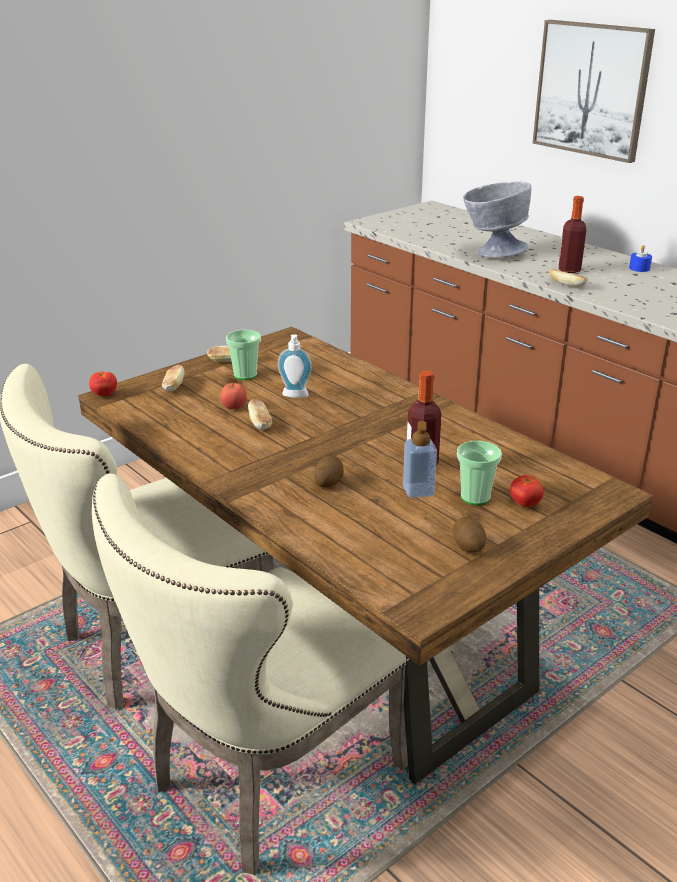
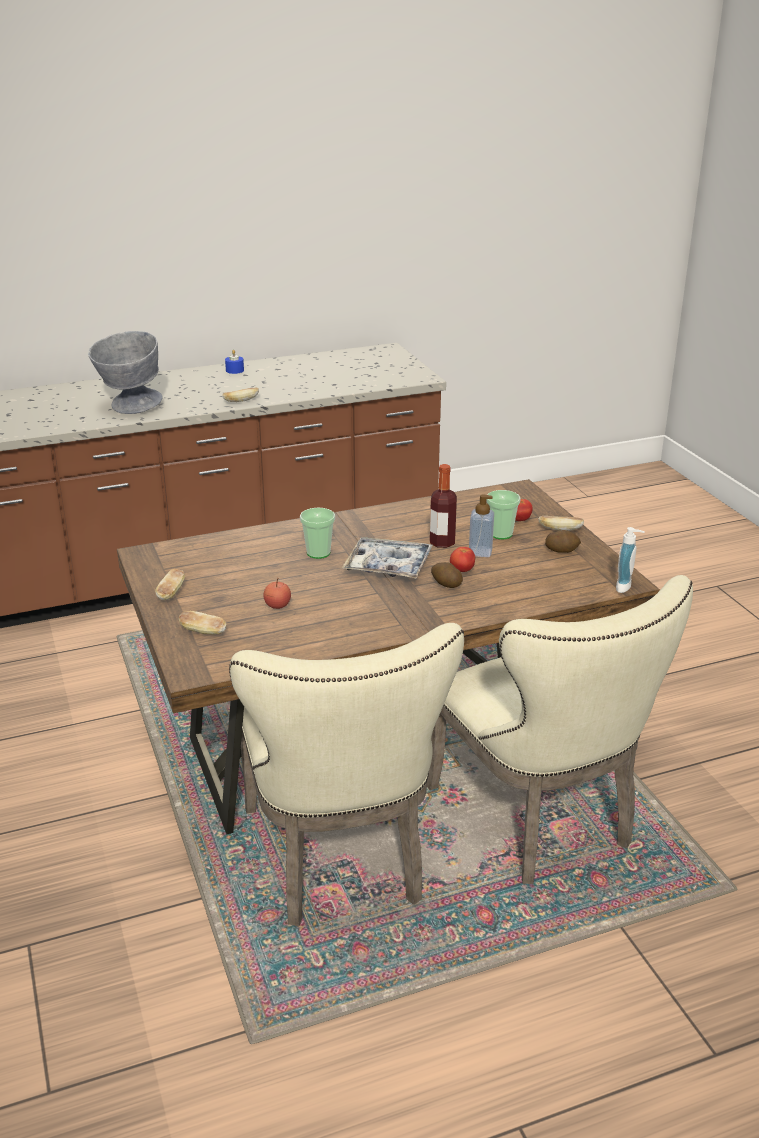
camera: 70 degrees left, 0 degrees up
(104, 395) = (186, 675): tomato -> tomato (462, 570)
(245, 375) = (212, 590): cup -> cup (318, 553)
(260, 423) = (322, 597): bread -> bread (560, 529)
(295, 396) = (281, 573): soap dispenser -> soap dispenser (626, 587)
(345, 443) = (388, 566): none -> tray
(569, 270) = (208, 392): bottle -> none
(592, 89) = (112, 231): picture -> none

